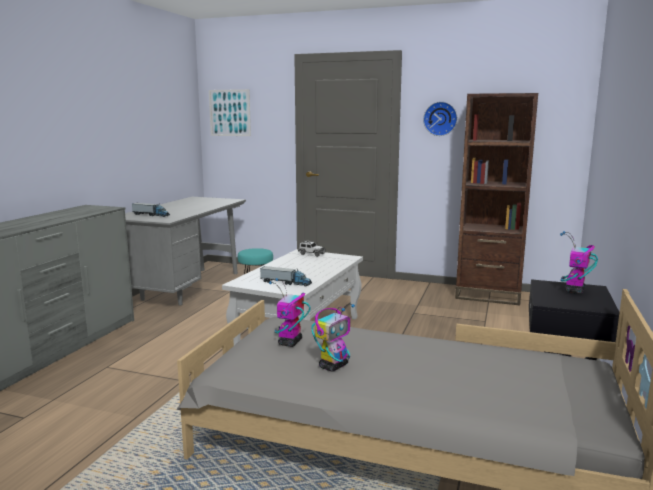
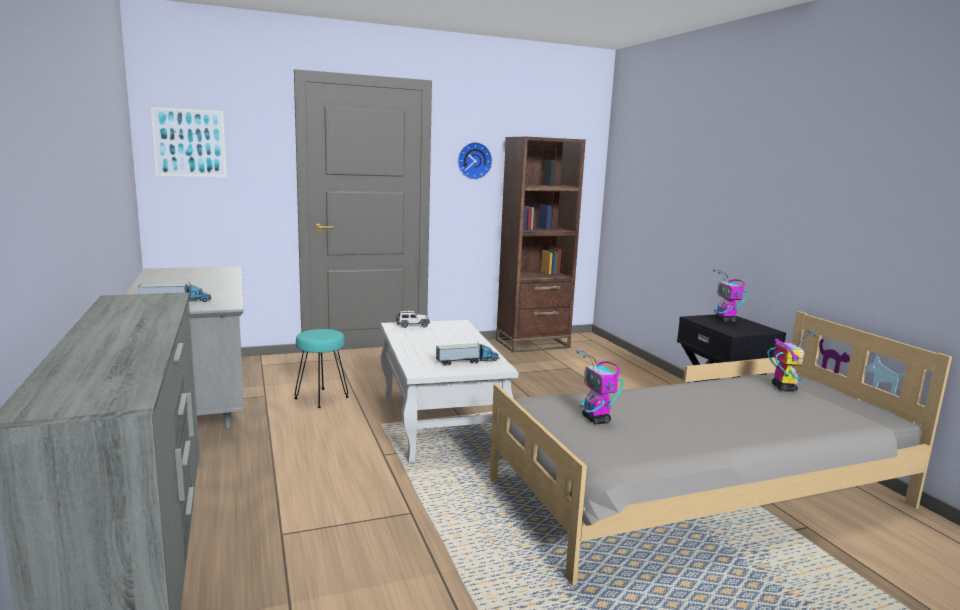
camera: 40 degrees left, 0 degrees up
(333, 366) = (675, 428): toy robot -> toy robot (783, 388)

